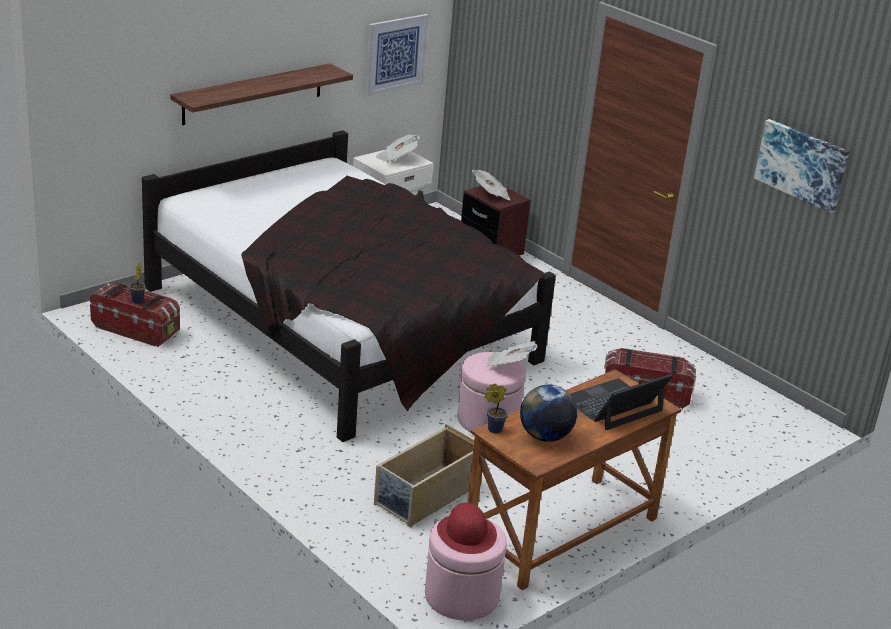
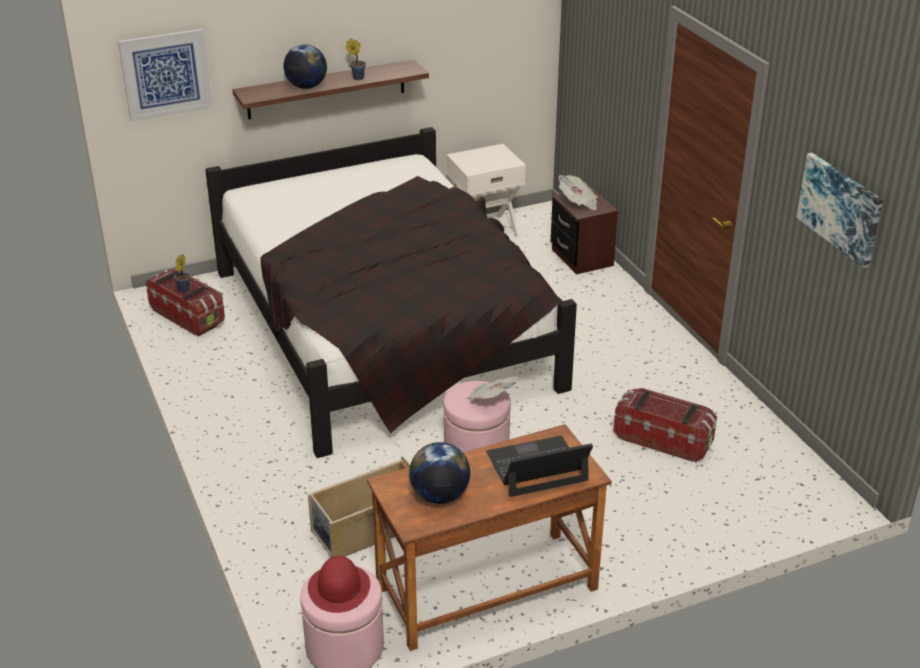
camera: 20 degrees right, 5 degrees up
(244, 90) = (306, 87): none -> globe
(395, 54) = (492, 50): picture -> picture (165, 74)
(397, 158) = (490, 158): newspaper -> none
(493, 429) = (389, 480): potted plant -> potted plant (357, 78)

